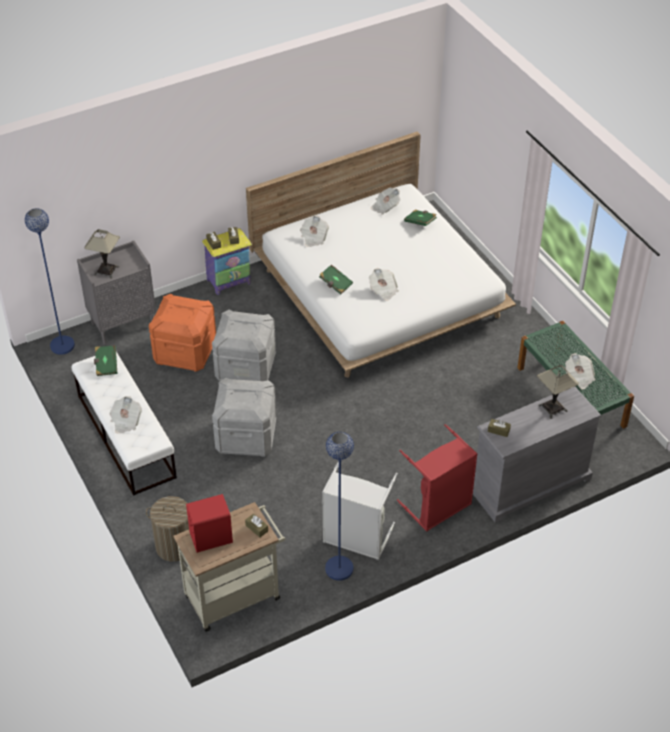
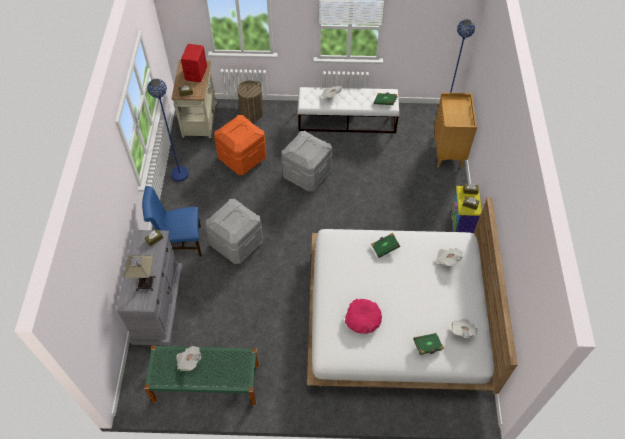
camera: 120 degrees right, 10 degrees up
(106, 270) = (454, 107): table lamp -> none
(123, 324) = (448, 152): grey cabinet -> brown cabinet
(186, 352) = (401, 173): orange storage box -> orange storage box (242, 158)
(246, 368) = (367, 198): grey storage box -> grey storage box (237, 243)
(356, 538) = (192, 191): grey laundry basket -> none
(383, 290) = (359, 275): newspaper -> none
(429, 270) = (363, 319): none -> pink pillow
(438, 508) = (180, 242): red laundry basket -> blue chair

